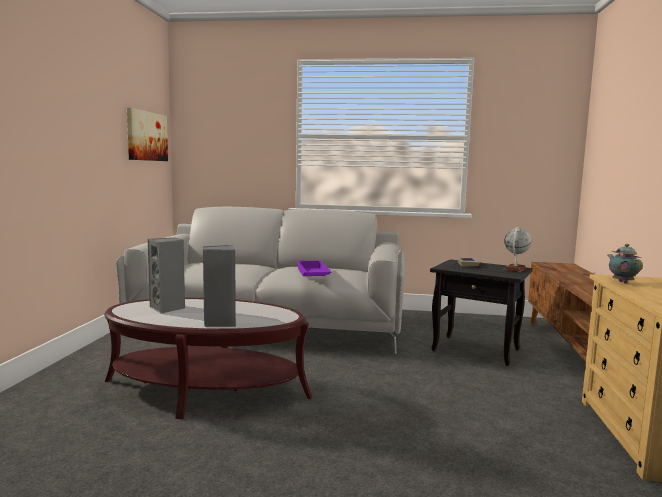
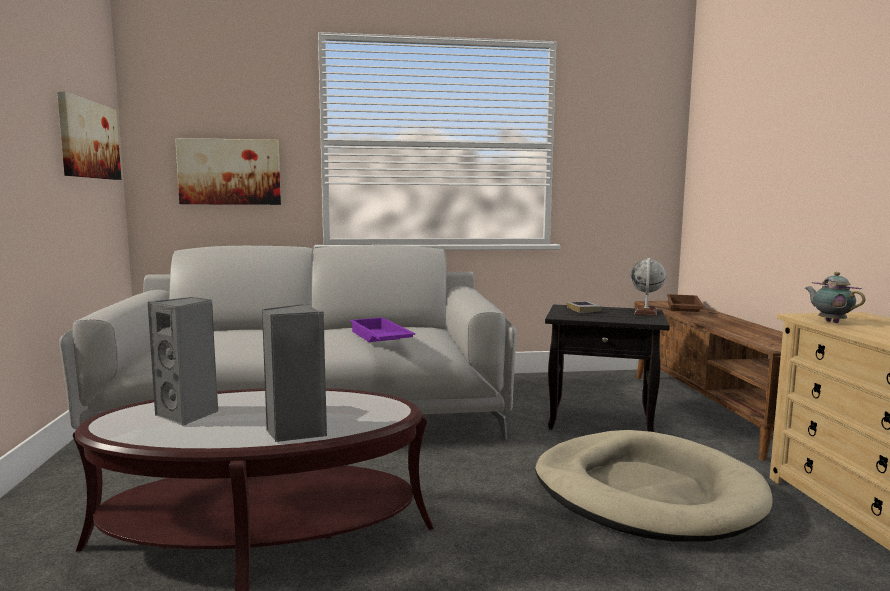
camera: 15 degrees left, 0 degrees up
(236, 156) = (229, 172): none -> picture
(474, 398) = (645, 492): none -> beige dog bed
(563, 270) = (682, 309): none -> brown tray

